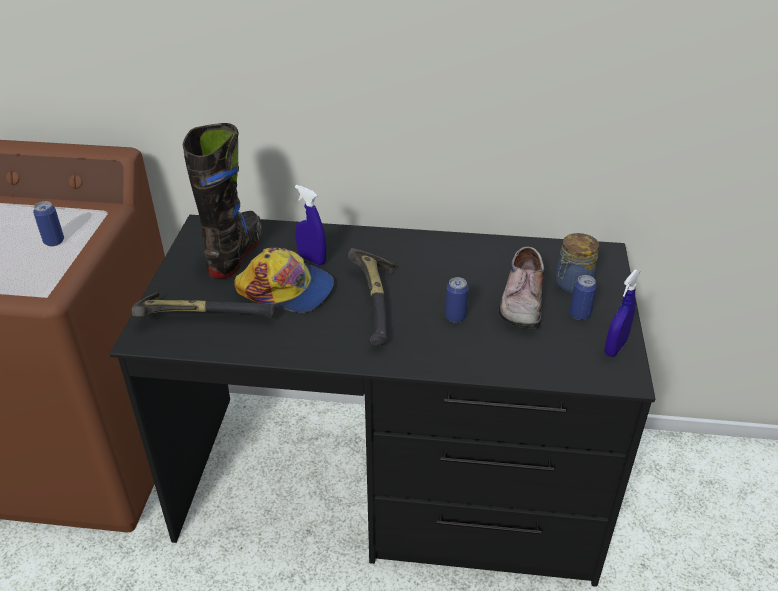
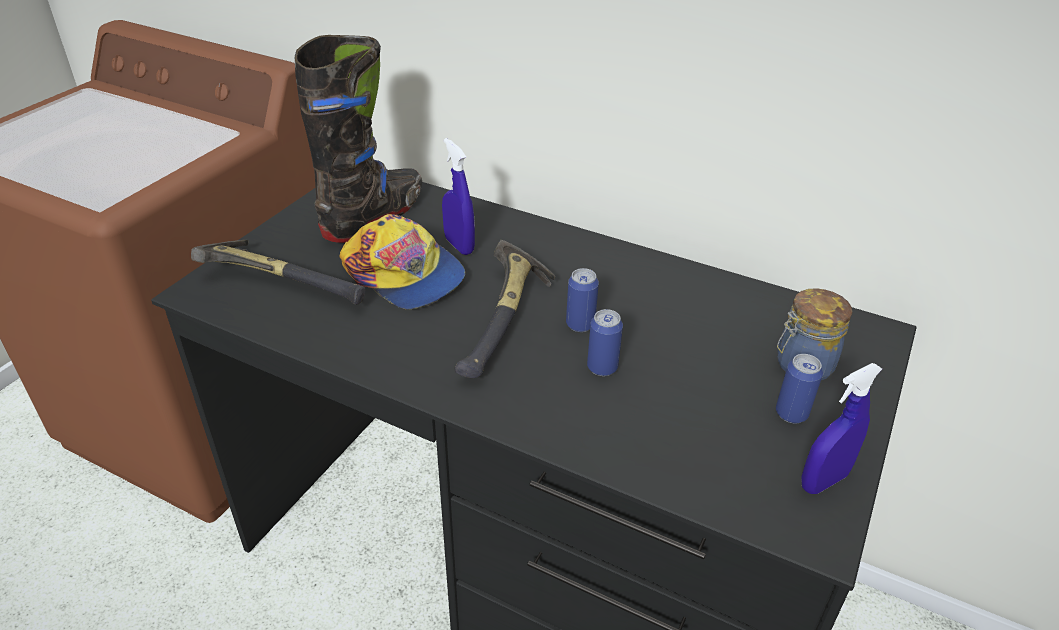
camera: 20 degrees right, 0 degrees up
(54, 241) = (158, 153): can -> can (580, 324)
(520, 300) = (710, 369): shoe -> none

